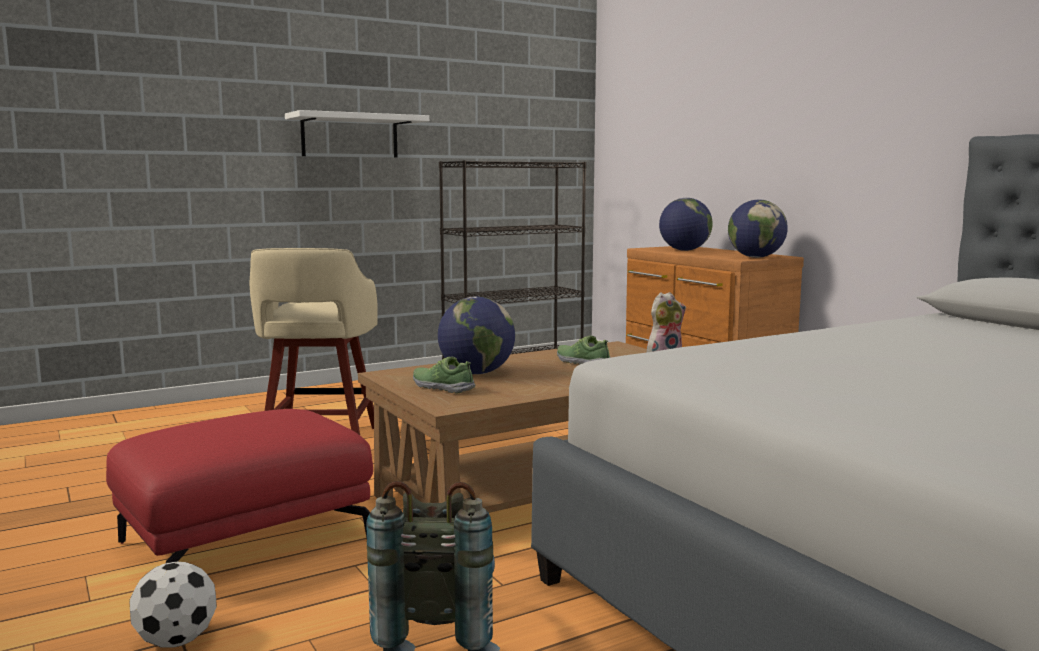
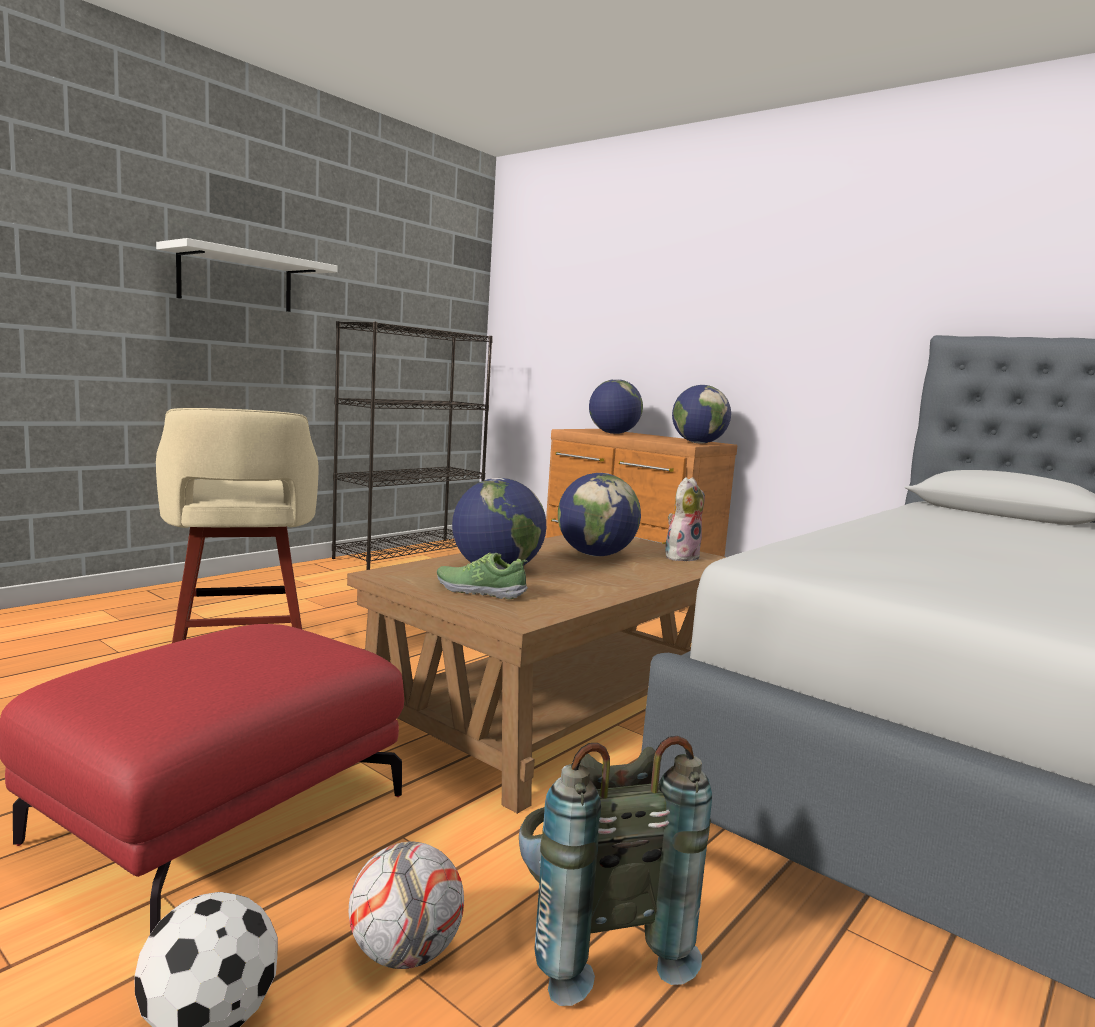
camera: 20 degrees left, 0 degrees up
(308, 627) = (404, 953): none -> football
(582, 362) = (595, 555): shoe -> globe

